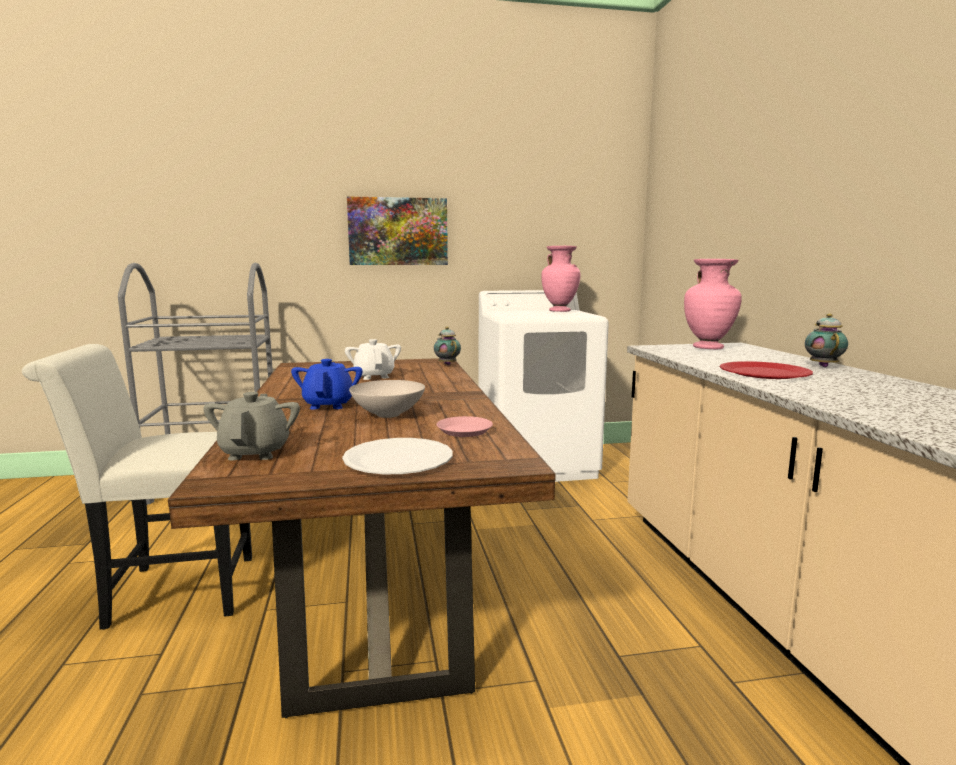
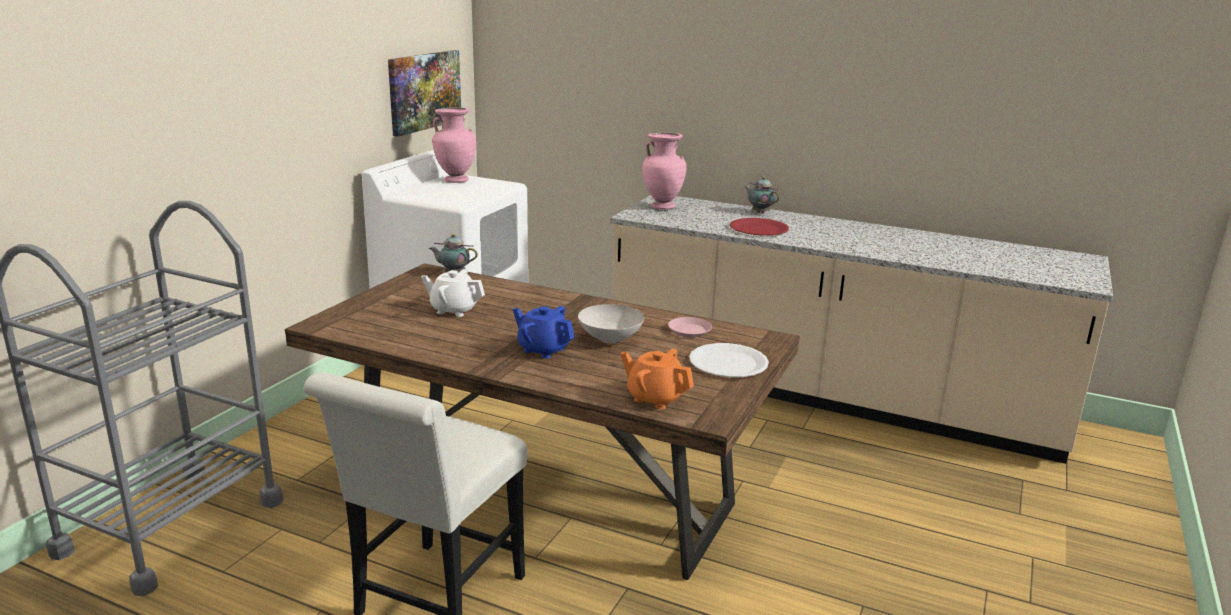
camera: 55 degrees left, 10 degrees up
(255, 452) = (655, 398): grey teapot -> orange teapot
(398, 231) = (277, 112): picture -> picture (424, 91)

